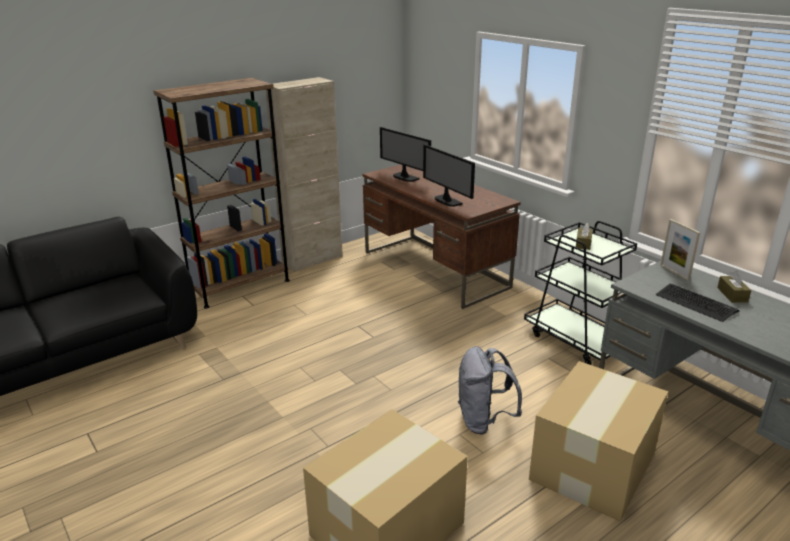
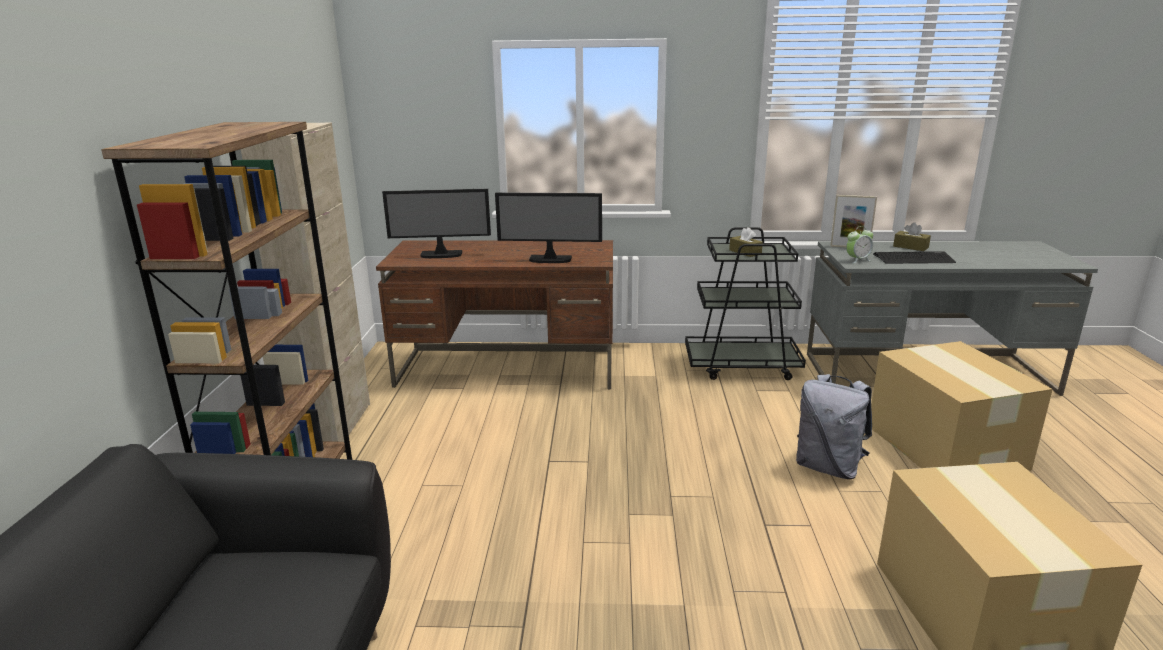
camera: 50 degrees left, 5 degrees down
(642, 283) = (857, 260): none -> alarm clock

